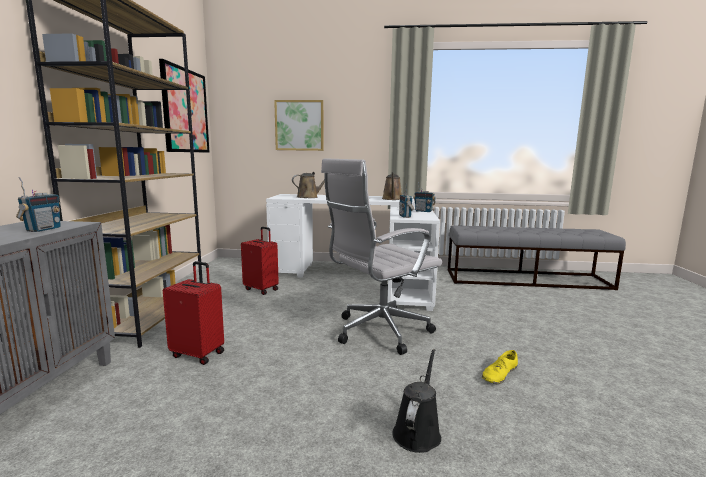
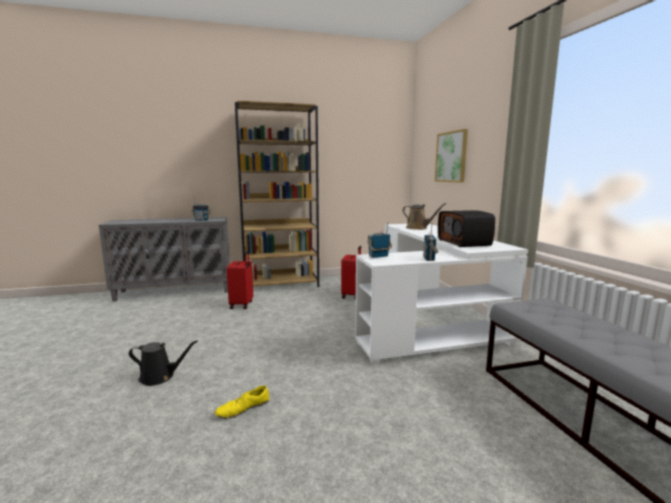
camera: 70 degrees right, 0 degrees up
(185, 111) = (371, 152): picture -> none
(378, 332) = (301, 346): white office chair -> none
(392, 199) = (464, 242): brown watering can -> radio
(499, 374) = (243, 408): yellow shoe -> yellow shoe turned 60 degrees counterclockwise

